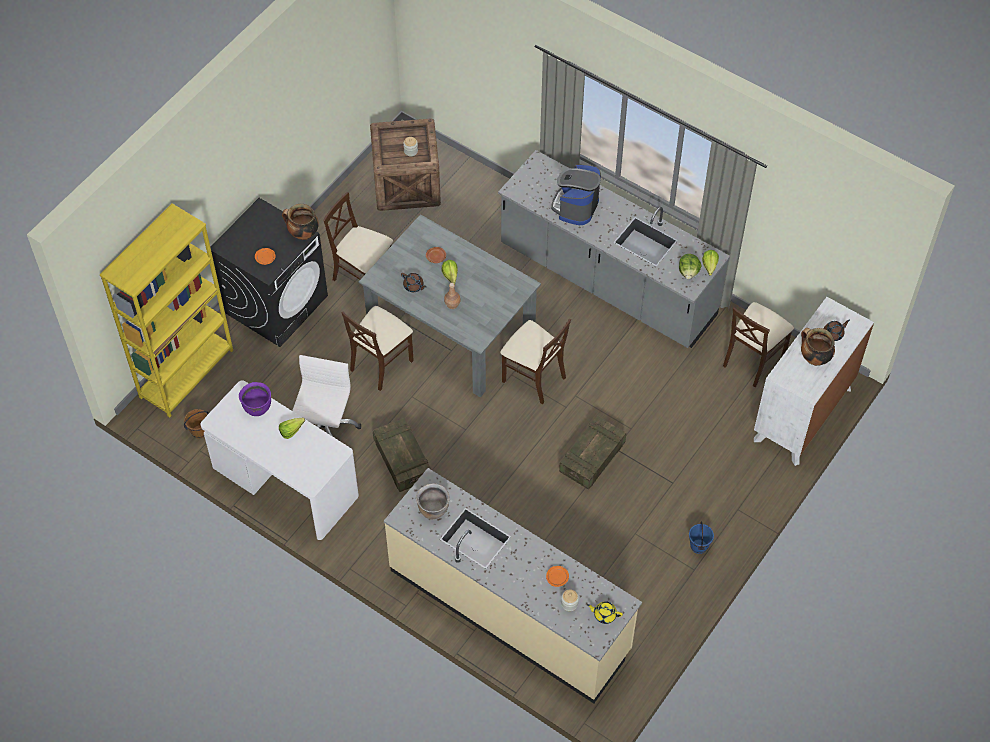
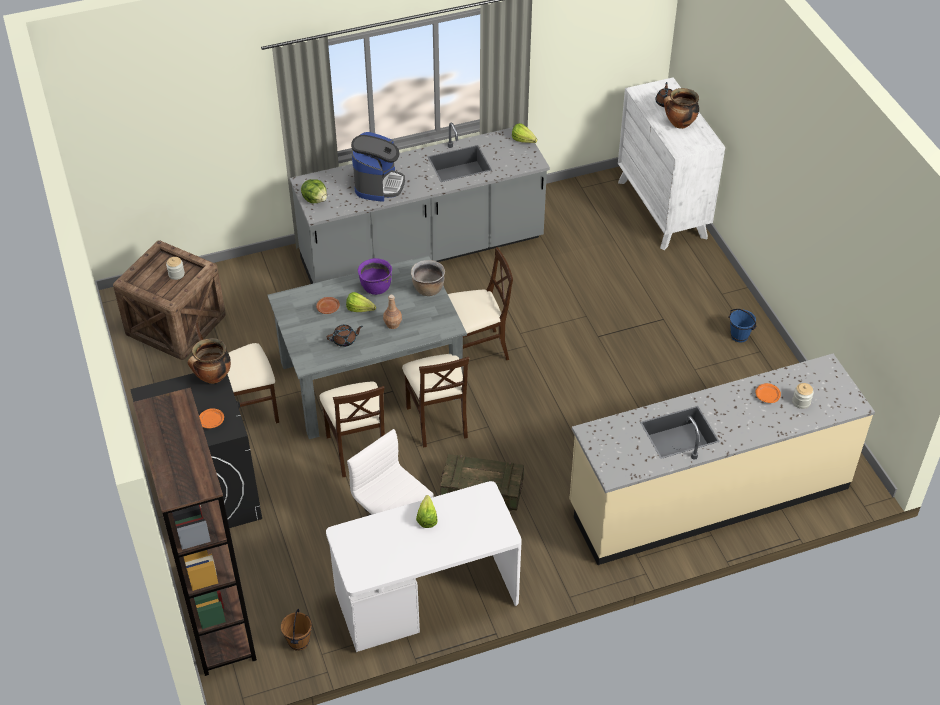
camera: 55 degrees left, 10 degrees down
(186, 373) = (216, 615): yellow bookcase -> brown bookcase
(257, 407) = (372, 532): purple cooking pot -> purple cooking pot (375, 287)
(433, 509) = (622, 446): brown cooking pot -> brown cooking pot (428, 289)
(575, 206) = (378, 184): coffee machine -> coffee machine turned 135 degrees counterclockwise
(592, 458) = (595, 357): crate -> none
(604, 614) = (829, 384): yellow teapot -> none
(688, 272) = (517, 155): lettuce -> lettuce (315, 199)
(753, 360) = (584, 209): beige chair -> beige chair (438, 421)

